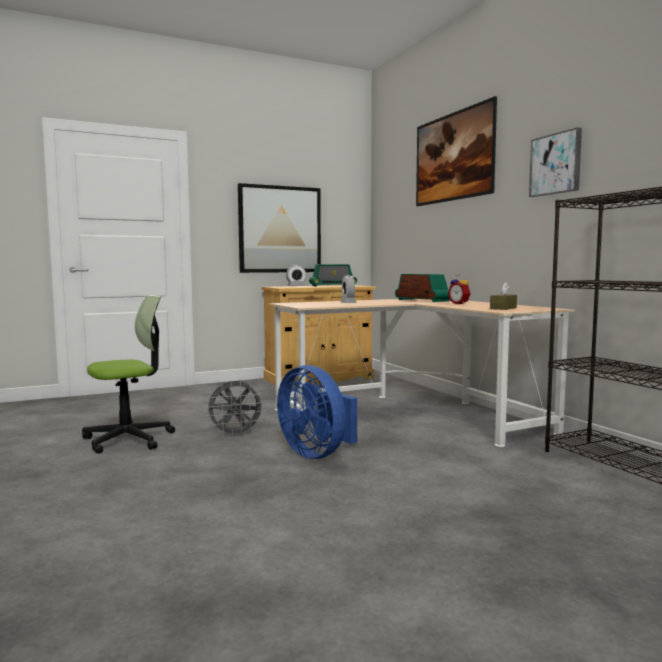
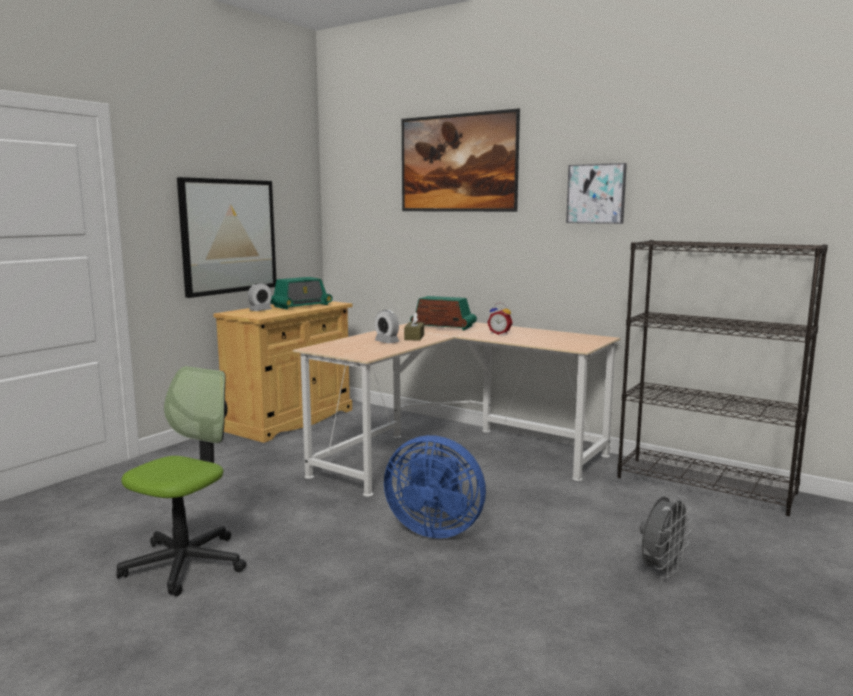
camera: 30 degrees left, 5 degrees up
(235, 435) = (312, 524): grey fan -> grey fan (661, 571)
(503, 308) = (563, 341): brown tissue box -> brown tissue box (414, 337)

